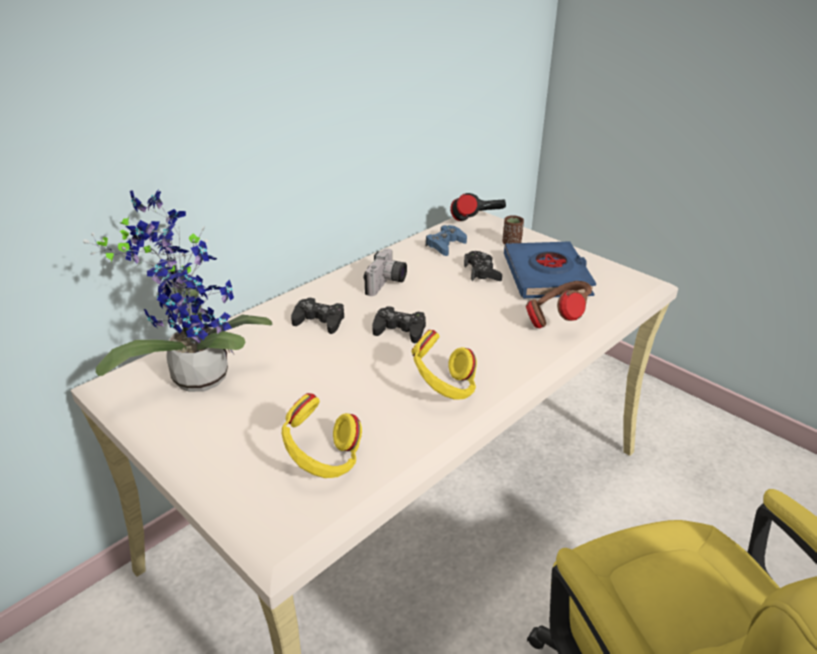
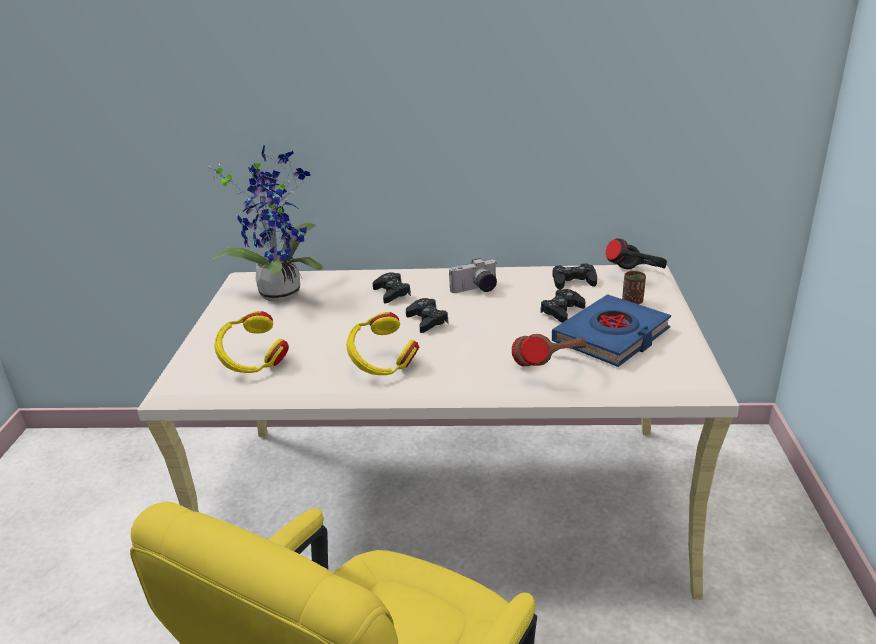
camera: 50 degrees right, 5 degrees down
(445, 245) = (573, 281): blue game controller -> black game controller

